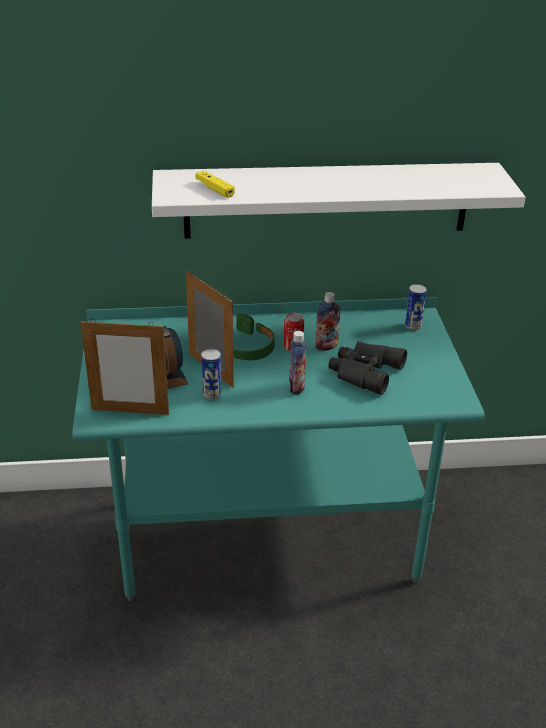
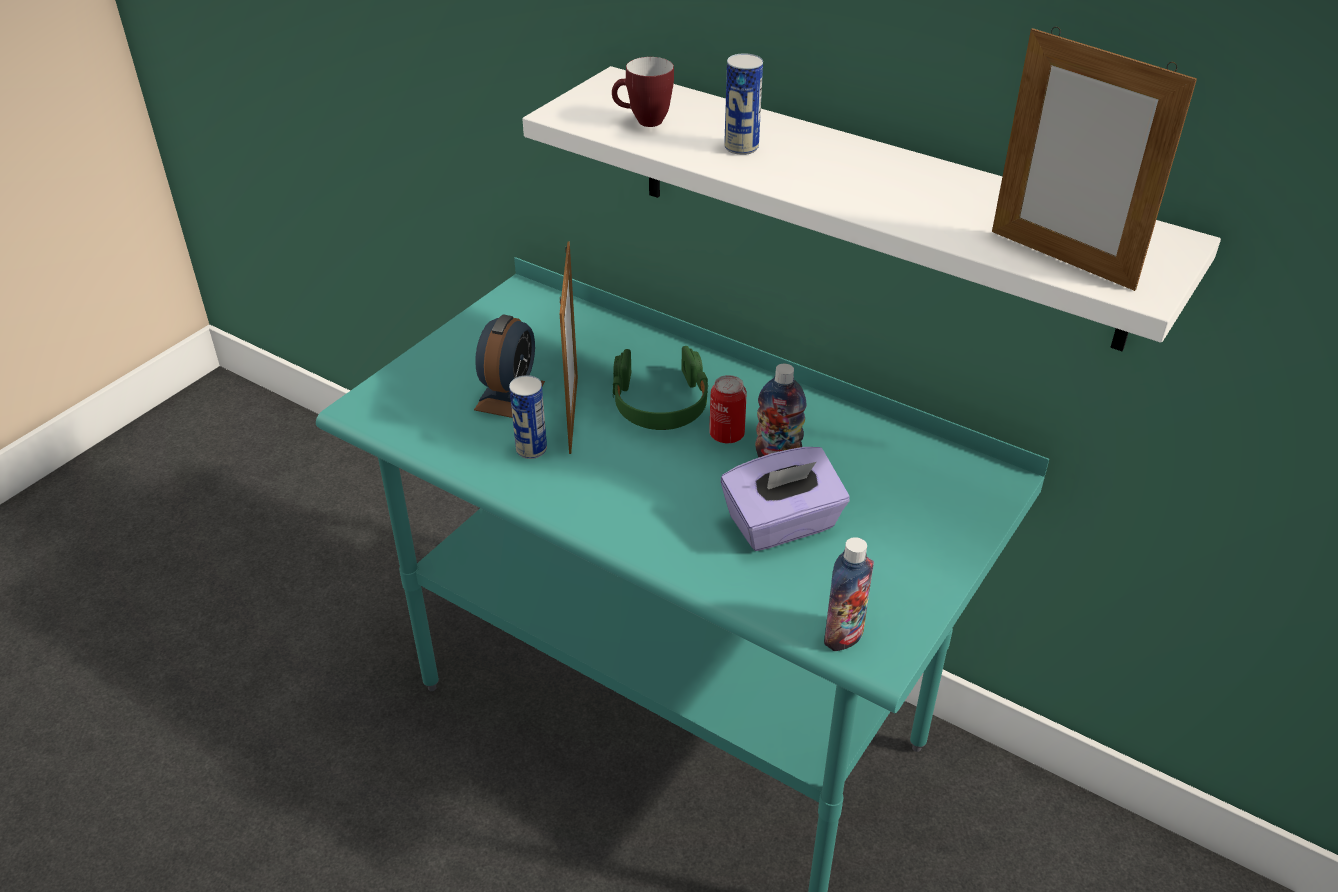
camera: 40 degrees right, 5 degrees up
(130, 411) = (407, 422): picture frame -> picture frame (1061, 259)
(215, 189) = (643, 122): yellow game controller -> mug
(296, 387) = (654, 498): bottle -> bottle (843, 636)
(363, 372) = (782, 525): black binoculars -> purple tissue box
(413, 326) = (961, 490): can -> can (741, 147)

